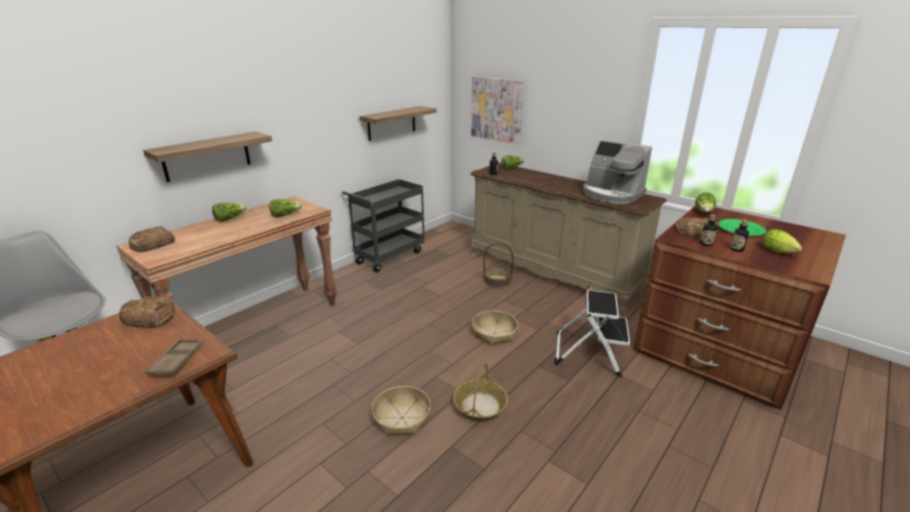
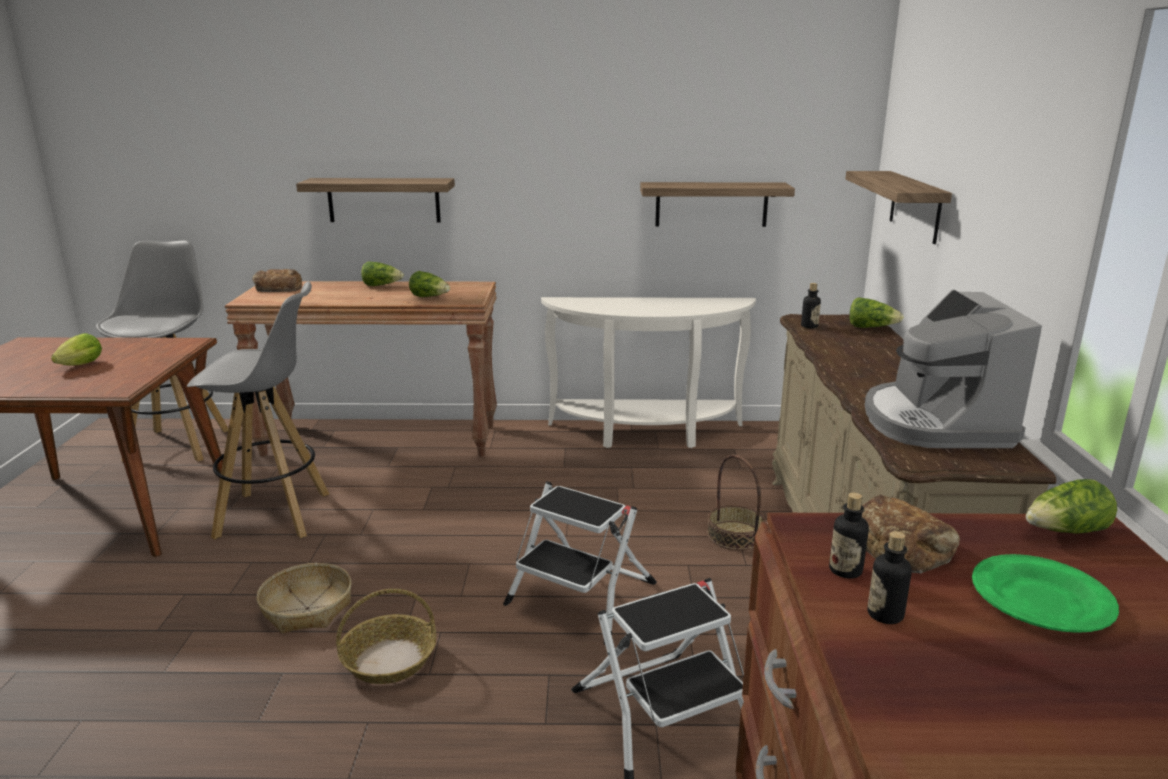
camera: 50 degrees right, 5 degrees down
(150, 317) = (165, 348): bread -> none
(177, 360) = (96, 385): brown tray -> none
(280, 396) = (275, 515): none -> grey stool
(388, 258) = (646, 434): grey cart -> white console table
(494, 333) = (582, 596): basket -> step ladder
(496, 109) = (915, 206): picture -> shelf
(779, 252) = (988, 682): lettuce -> lettuce (79, 366)

